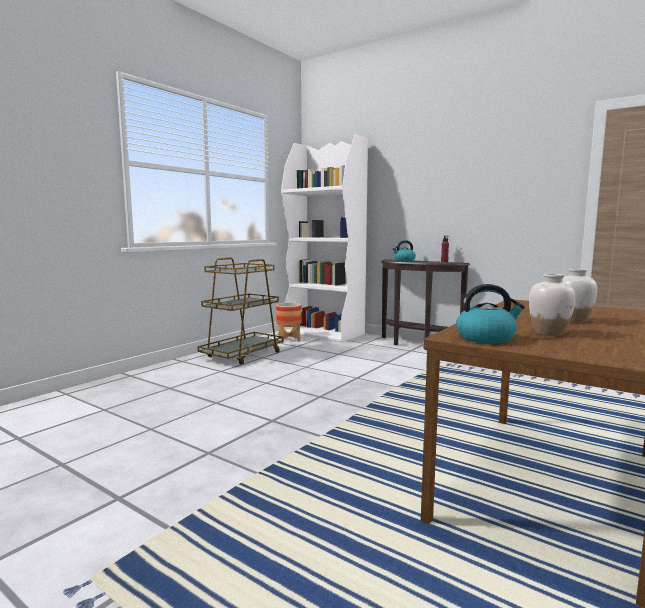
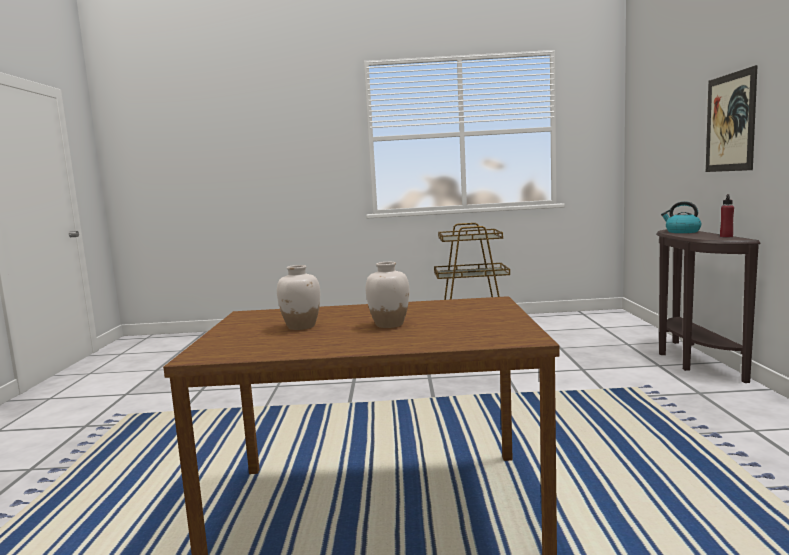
camera: 55 degrees right, 0 degrees up
(289, 340) = (553, 323): planter -> none
(324, 333) = (613, 323): white bookcase -> none
(433, 191) = (730, 122): none -> picture
(486, 338) = (253, 319): kettle -> none

